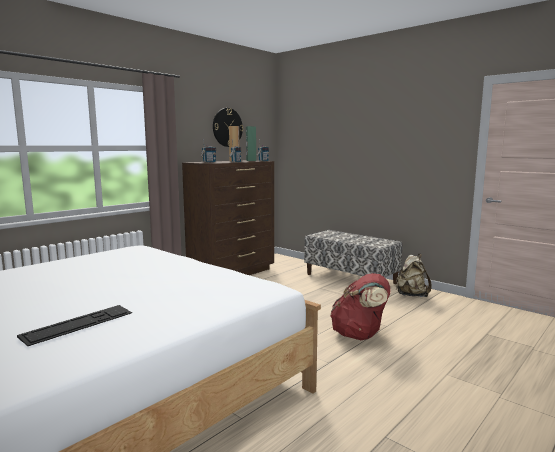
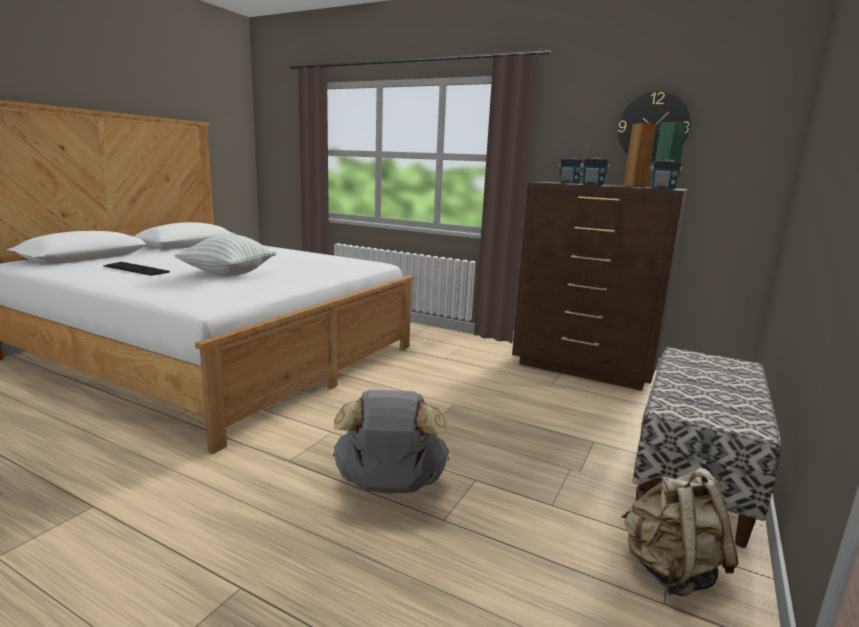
camera: 75 degrees right, 5 degrees up
(154, 284) = (228, 274): none -> pillow
(360, 335) = (389, 487): red backpack -> grey backpack

